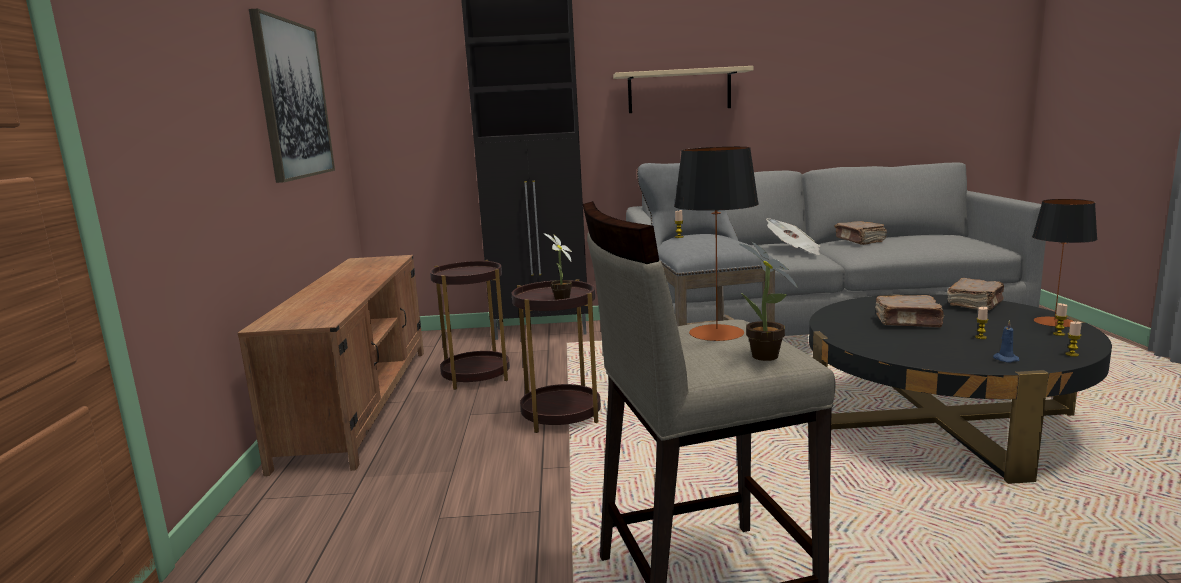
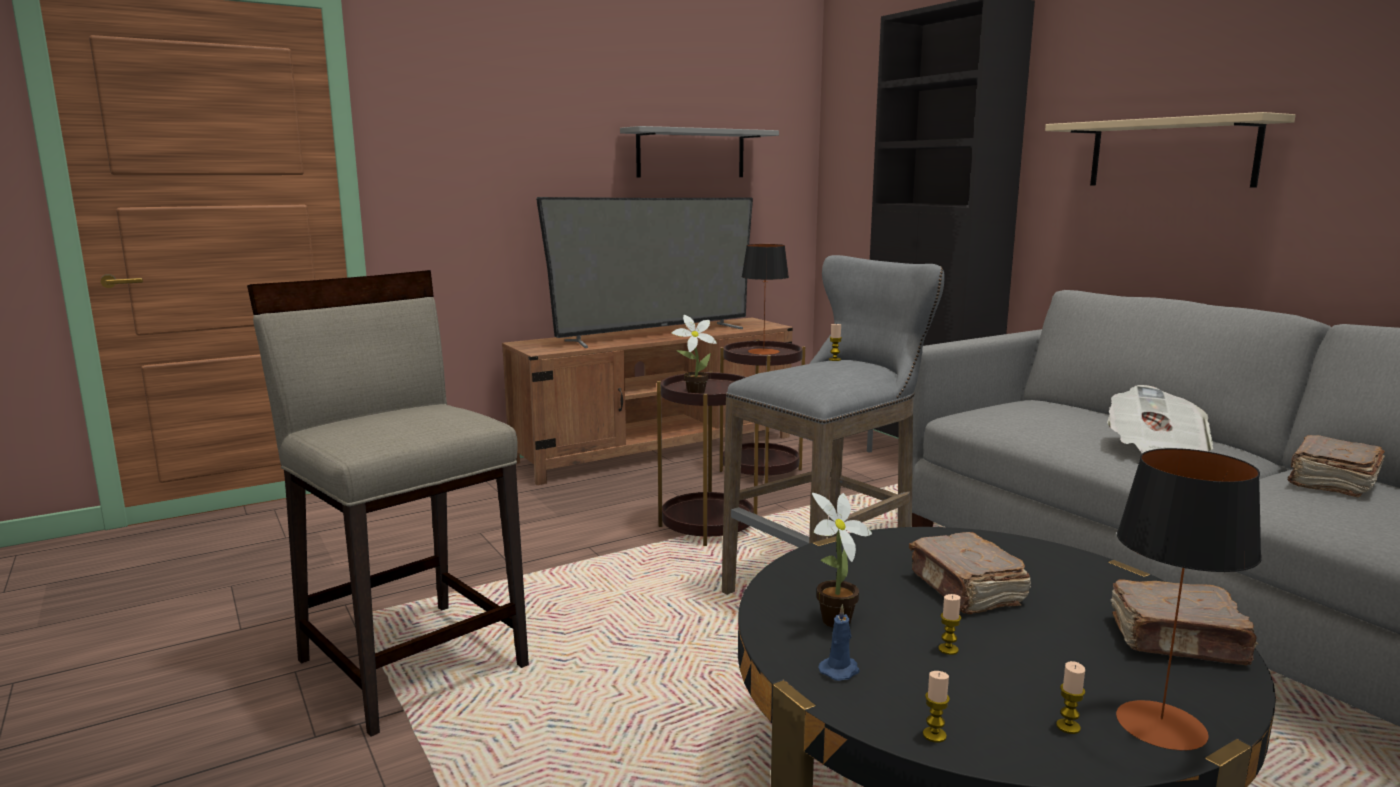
camera: 60 degrees right, 0 degrees up
(293, 100) = (691, 153): picture -> grey shelf
(348, 285) = (655, 335): none -> television
(716, 333) = (425, 418): table lamp -> table lamp (763, 352)
(766, 358) = (347, 438): potted plant -> potted plant (832, 622)

